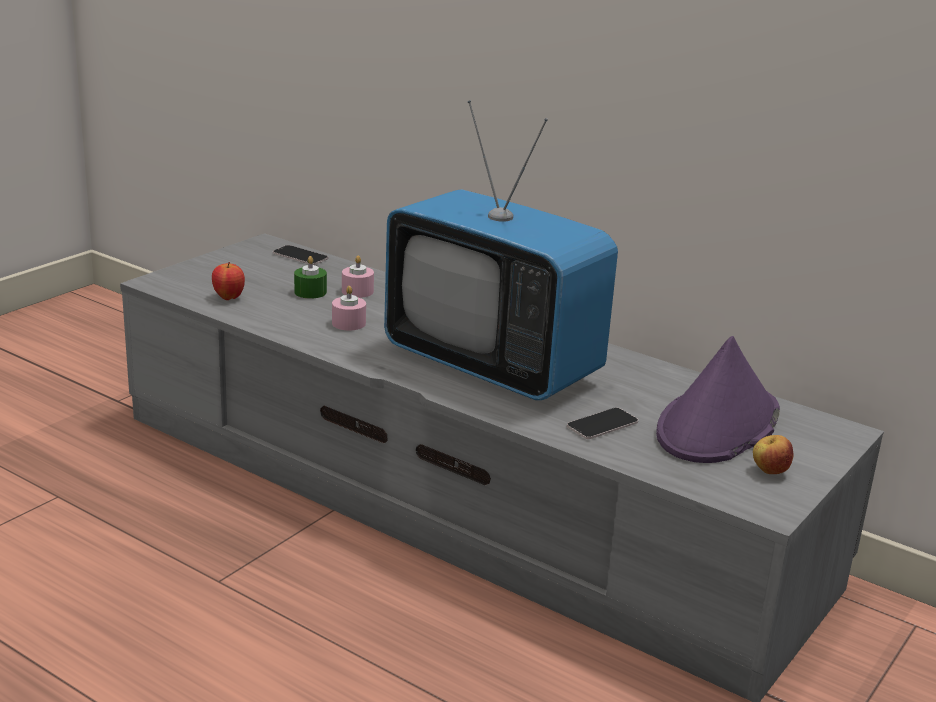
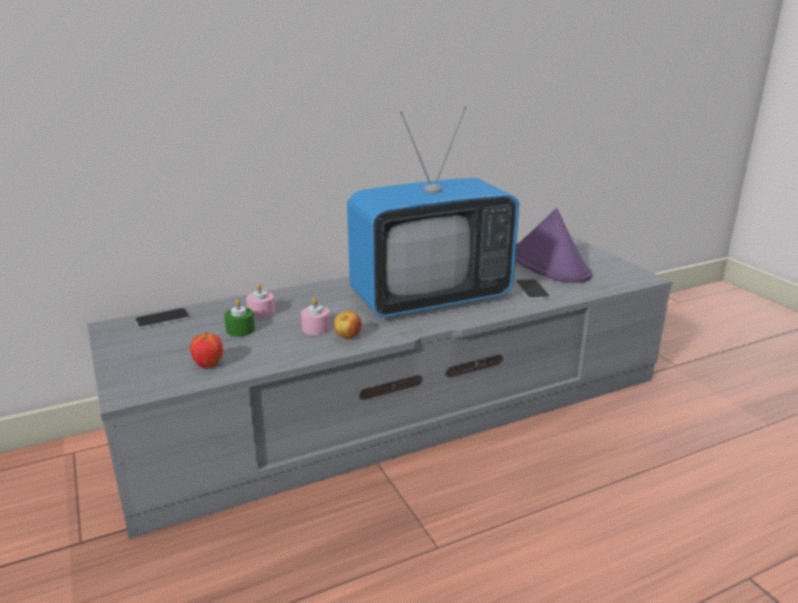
camera: 60 degrees left, 0 degrees up
(769, 472) = (606, 267): apple -> apple (347, 337)

